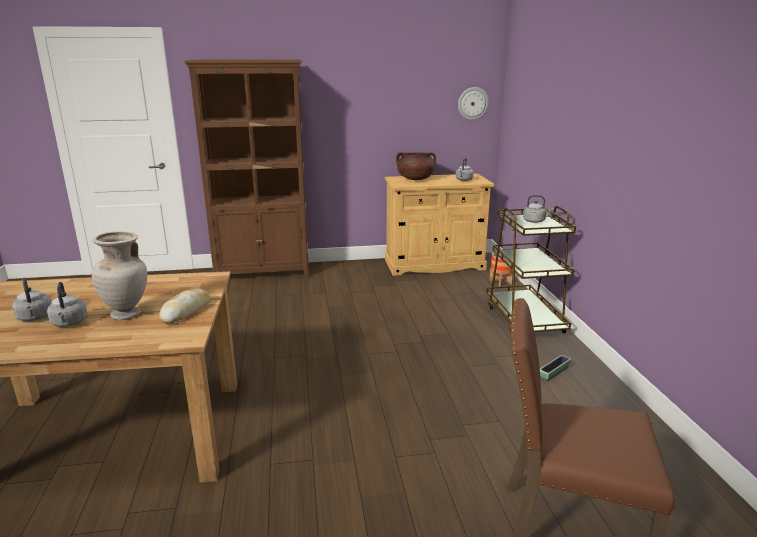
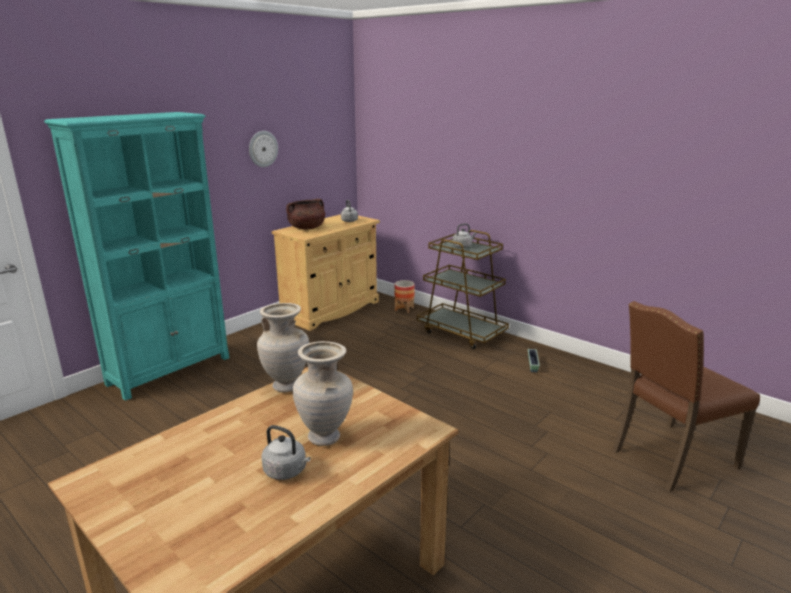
camera: 40 degrees left, 0 degrees up
(35, 318) = (232, 486): grey kettle -> none
(178, 278) = (287, 386): none -> beige vase
(186, 311) = (371, 409): bread -> none
(263, 273) = (170, 370): brown bookcase -> turquoise bookcase
(473, 103) = (334, 146): wall clock -> wall clock (263, 149)

